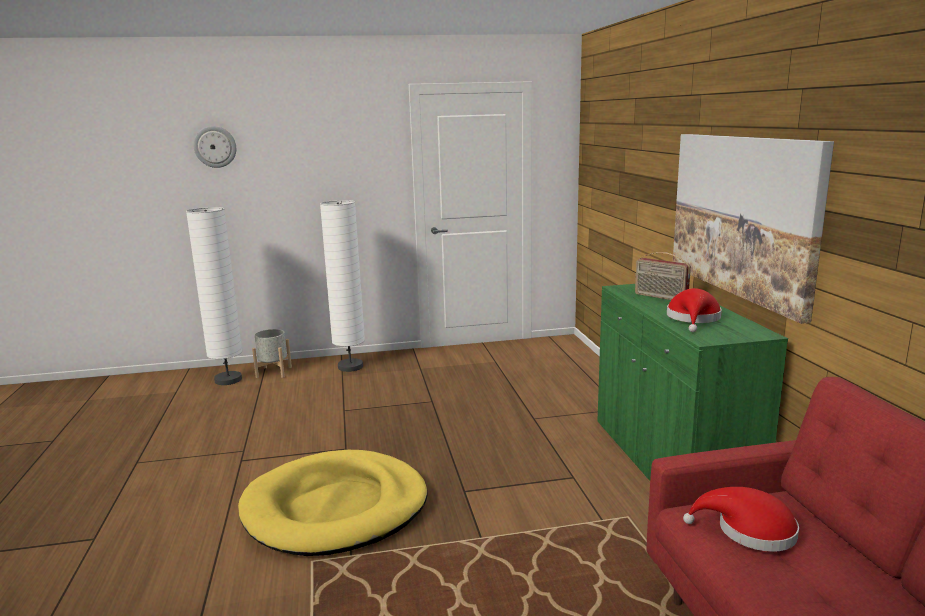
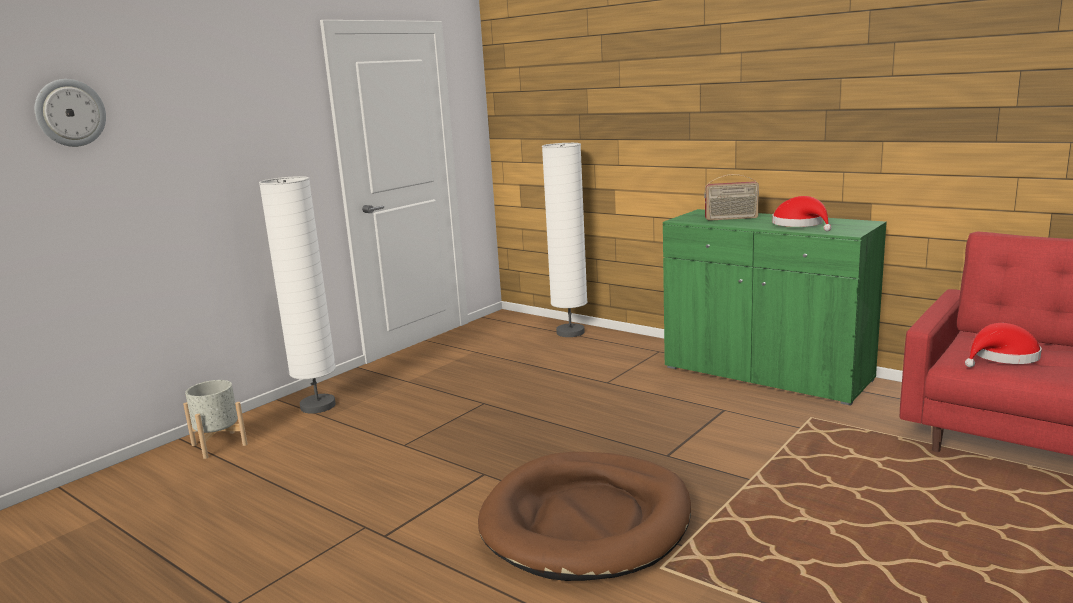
camera: 40 degrees left, 0 degrees up
(228, 380) = (165, 475): white floor lamp -> white floor lamp (570, 332)
(336, 508) = (587, 521): yellow dog bed -> brown dog bed
(742, 216) = (802, 128): picture -> none

